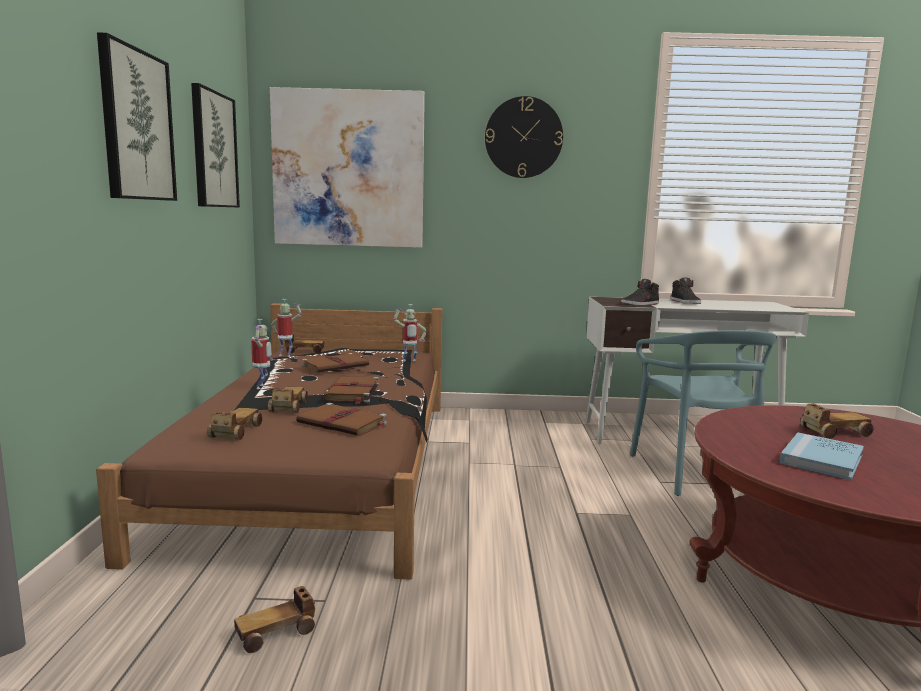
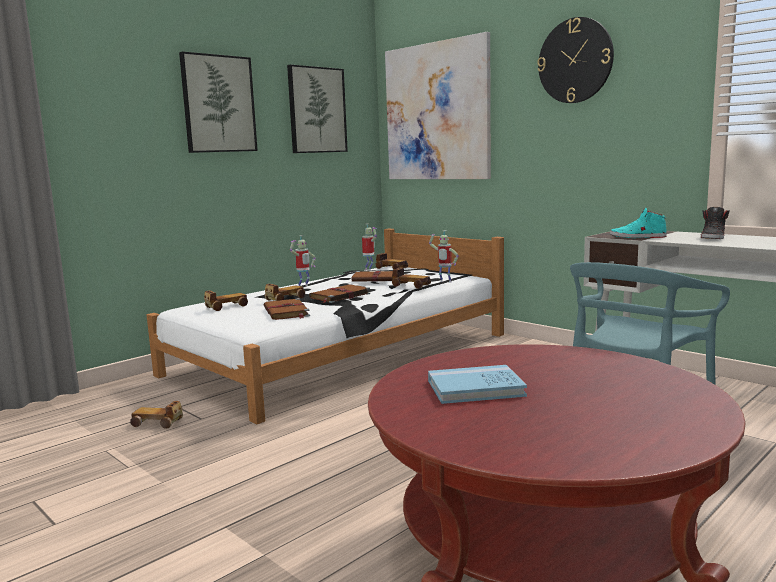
camera: 45 degrees right, 0 degrees up
(323, 465) = (341, 354): brown bed -> white bed
(640, 304) = (638, 237): black shoe -> turquoise shoe
(834, 432) = (579, 378): toy car -> toy car (410, 285)

